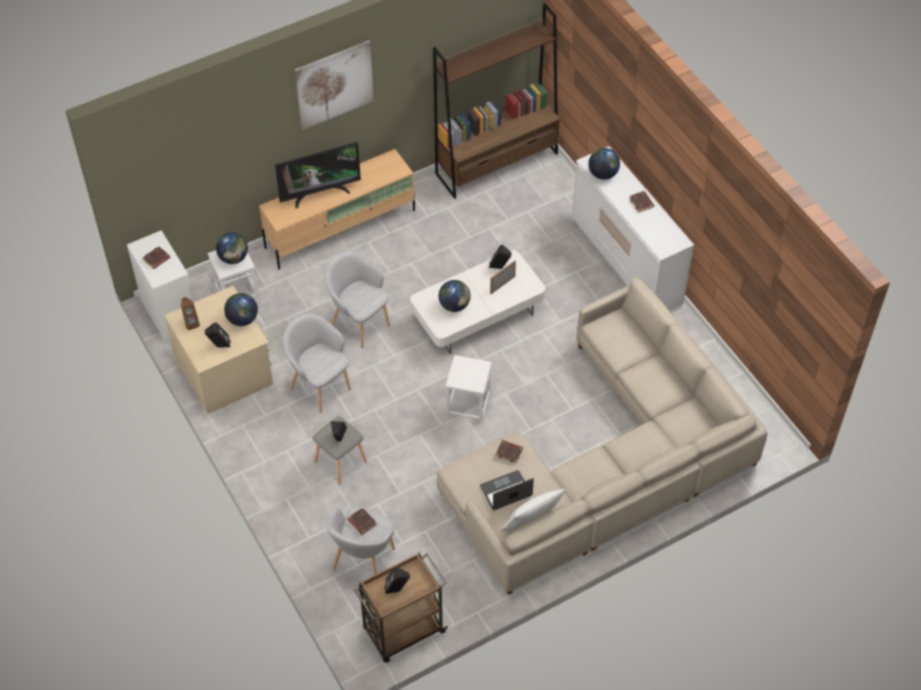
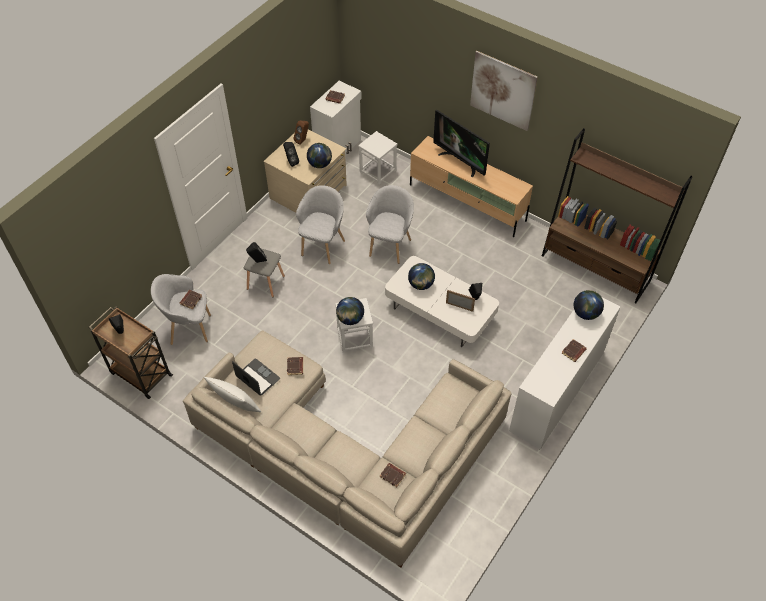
camera: 65 degrees right, 0 degrees up
(233, 258) = (379, 145): globe -> globe (350, 319)
(681, 414) = (393, 475): none -> brown book

